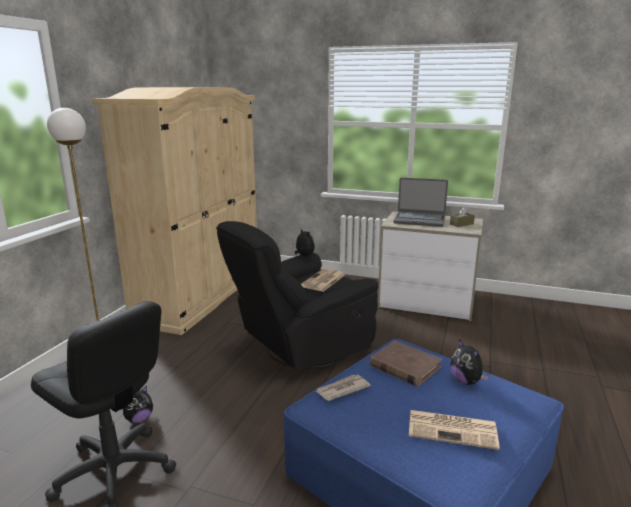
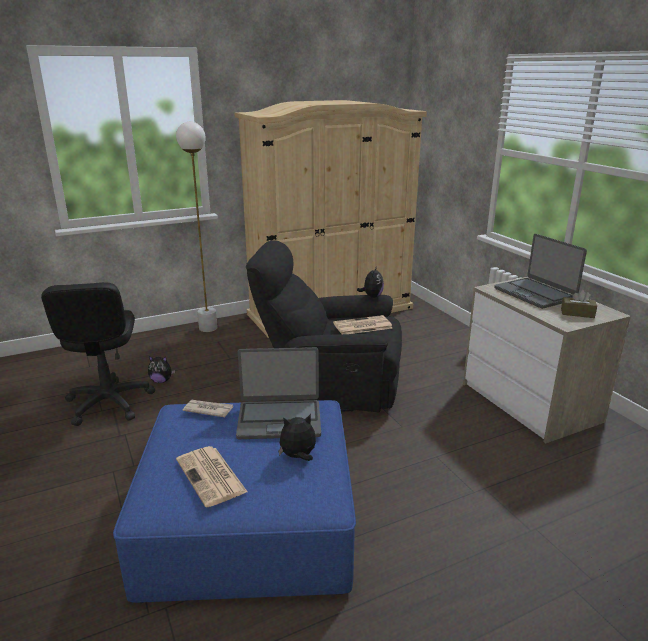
camera: 45 degrees right, 5 degrees up
(404, 366) = (279, 419): brown book -> laptop
(466, 381) = (298, 456): plush toy -> plush toy turned 60 degrees clockwise

